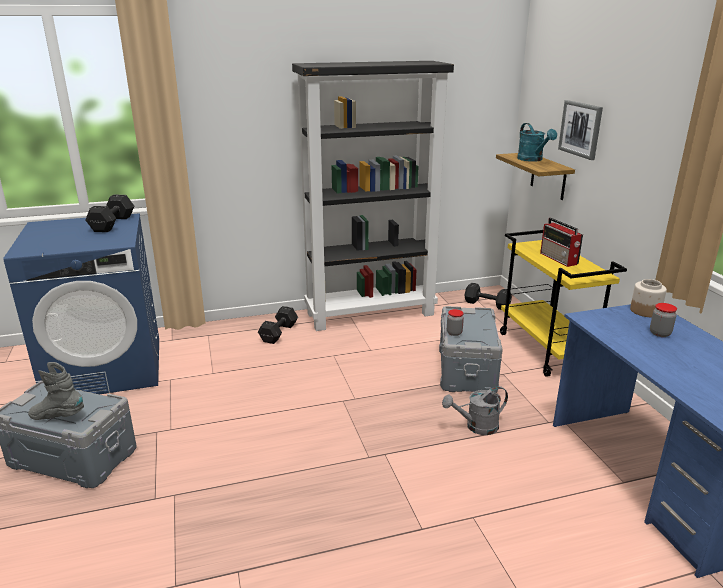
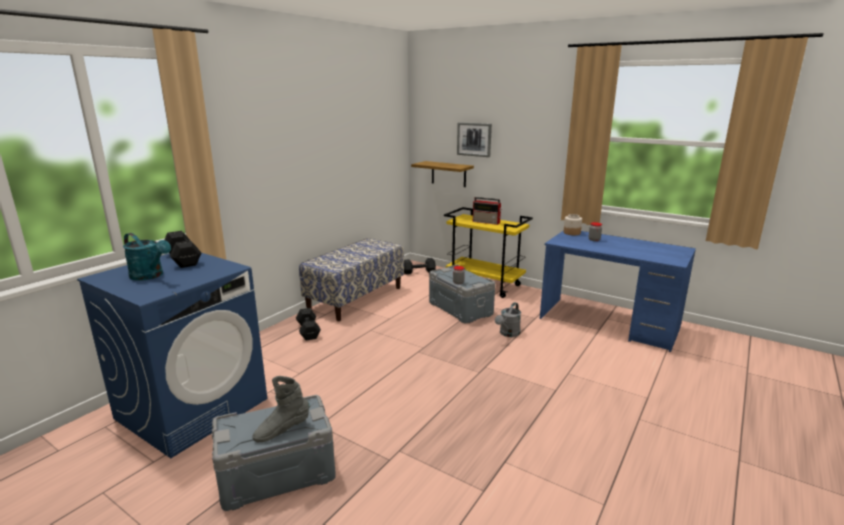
camera: 40 degrees left, 5 degrees down
(371, 313) = (355, 298): black bookcase -> bench
(532, 160) = (440, 164): turquoise watering can -> turquoise watering can (150, 276)

